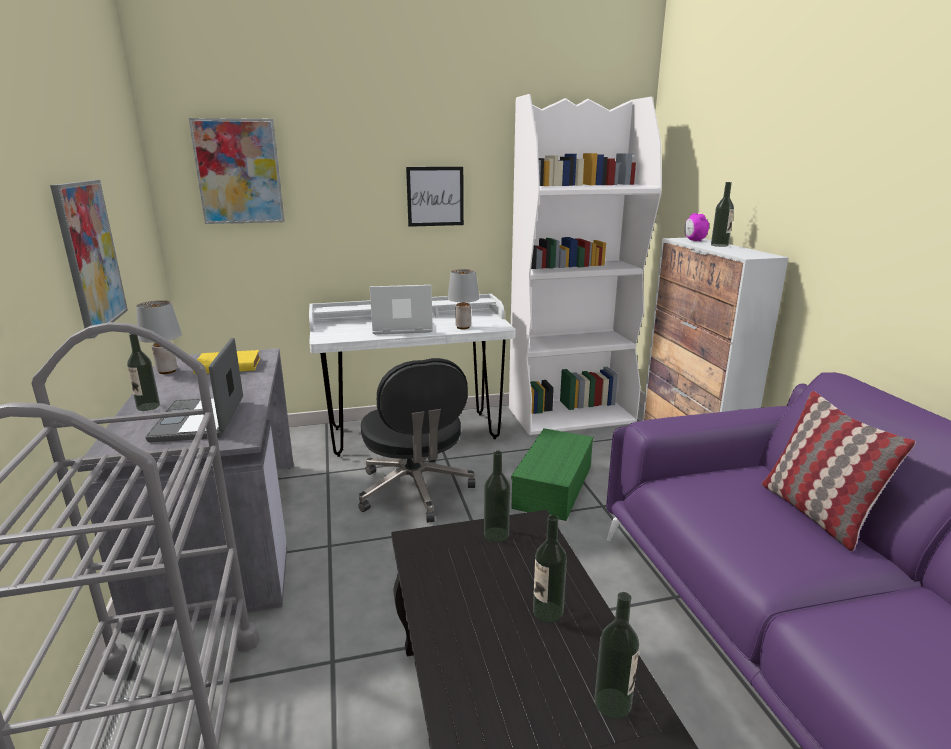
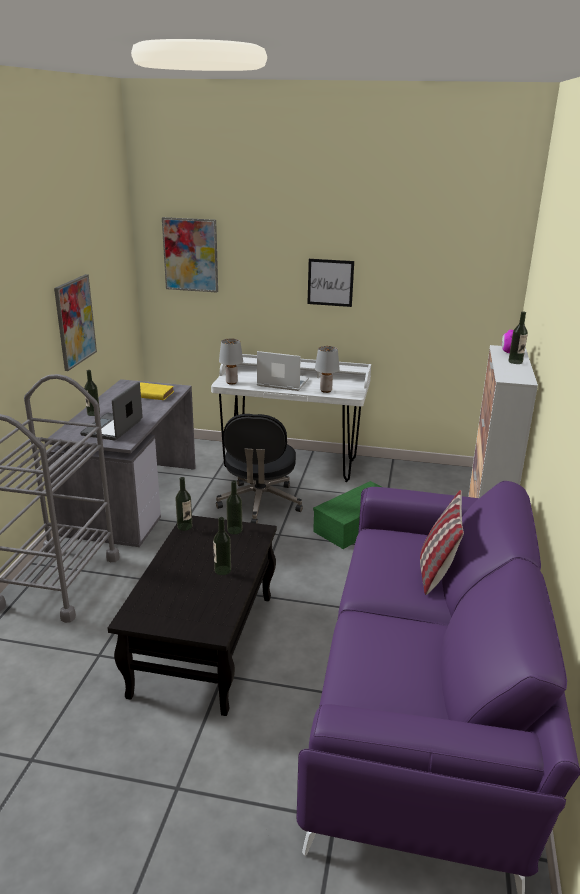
camera: 25 degrees right, 5 degrees up
(166, 371) = (116, 391): grey table lamp -> grey table lamp (231, 382)
(571, 415) = (425, 477): white bookcase -> none
(612, 703) = (212, 610): bottle -> bottle (184, 526)

